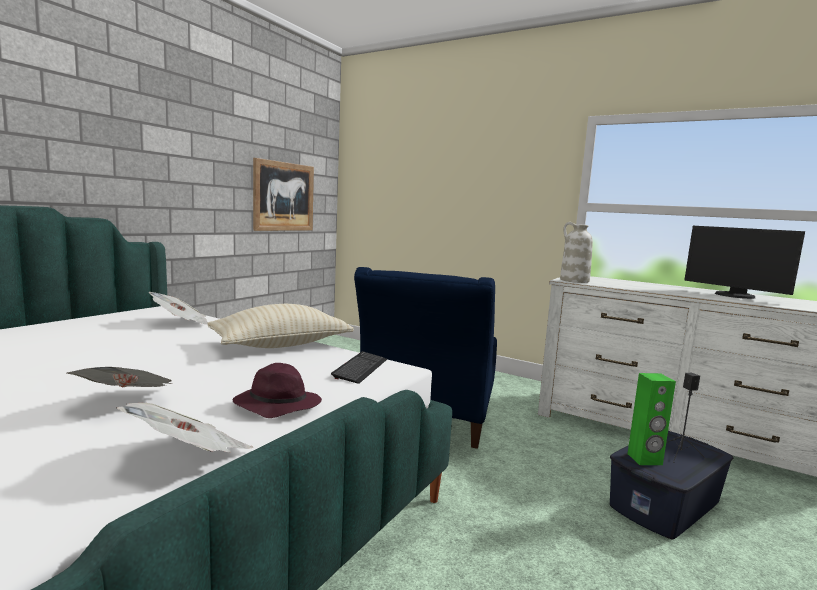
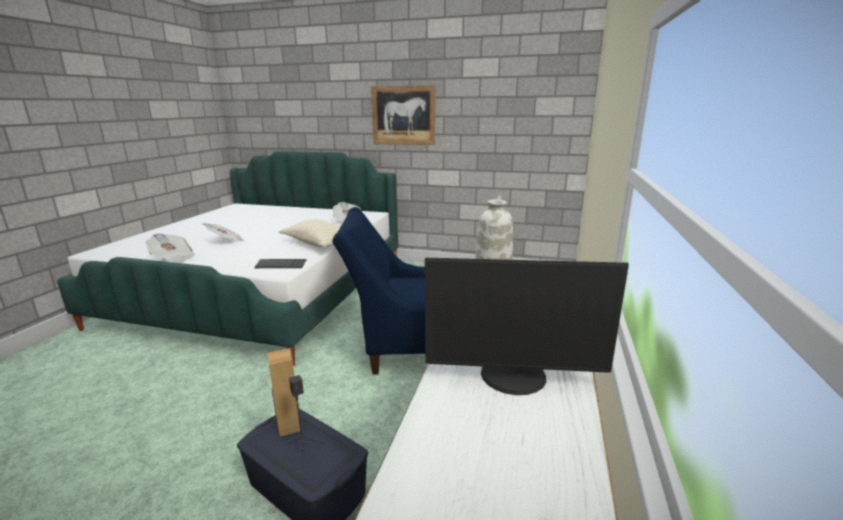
camera: 75 degrees right, 10 degrees up
(276, 405) = (222, 260): purple hat -> none
(284, 196) = (511, 140): picture -> picture (403, 115)
(645, 459) = (289, 426): green speaker -> brown speaker
(734, 295) = (513, 377): monitor -> monitor turned 120 degrees counterclockwise

